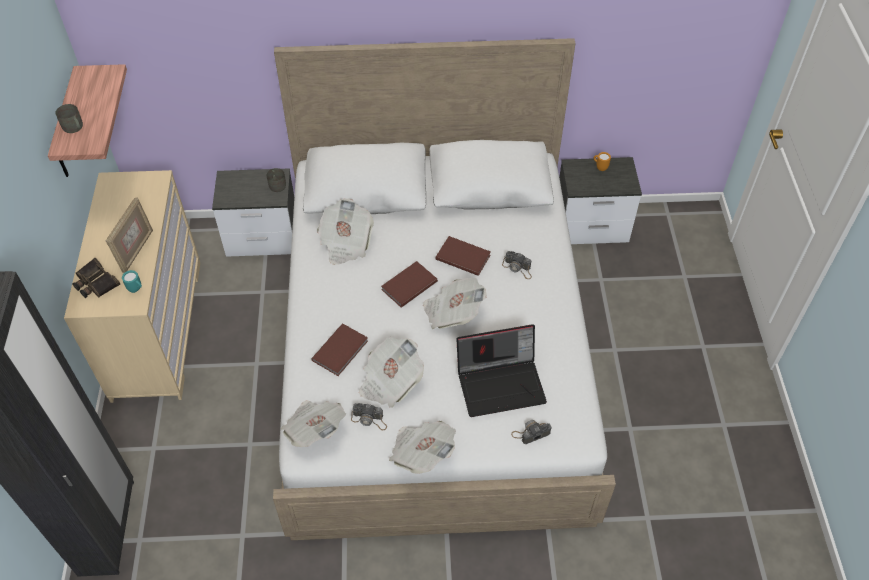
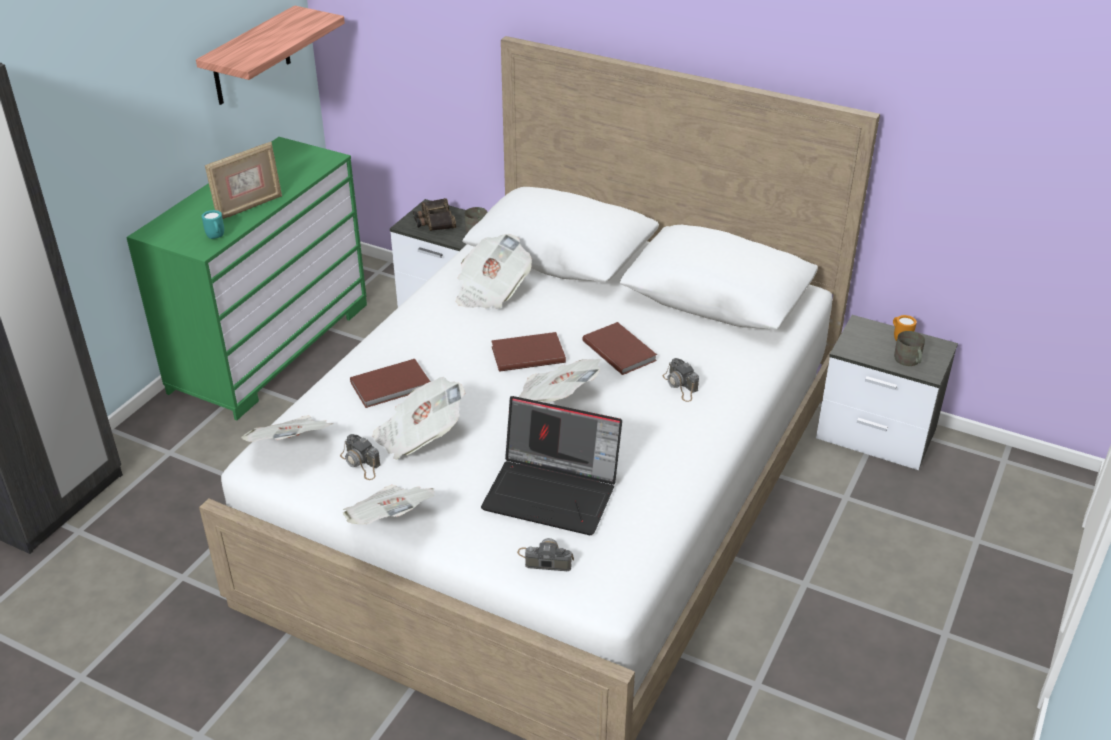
camera: 30 degrees right, 15 degrees down
(74, 128) = (242, 47): grey mug -> grey mug (908, 361)
(95, 283) = (183, 219): binoculars -> binoculars (434, 220)
(156, 328) = (270, 346): beige dresser -> green dresser

